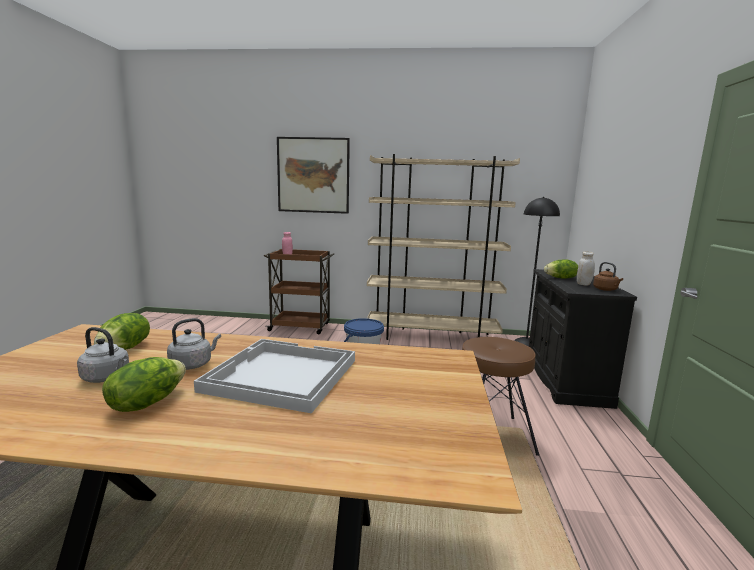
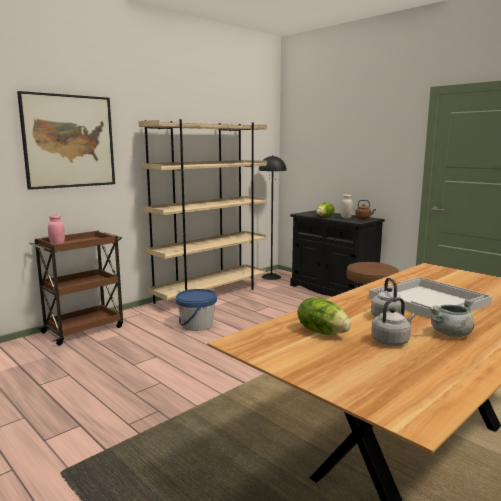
camera: 50 degrees left, 0 degrees up
(146, 402) = (451, 334): lettuce -> grey cooking pot

